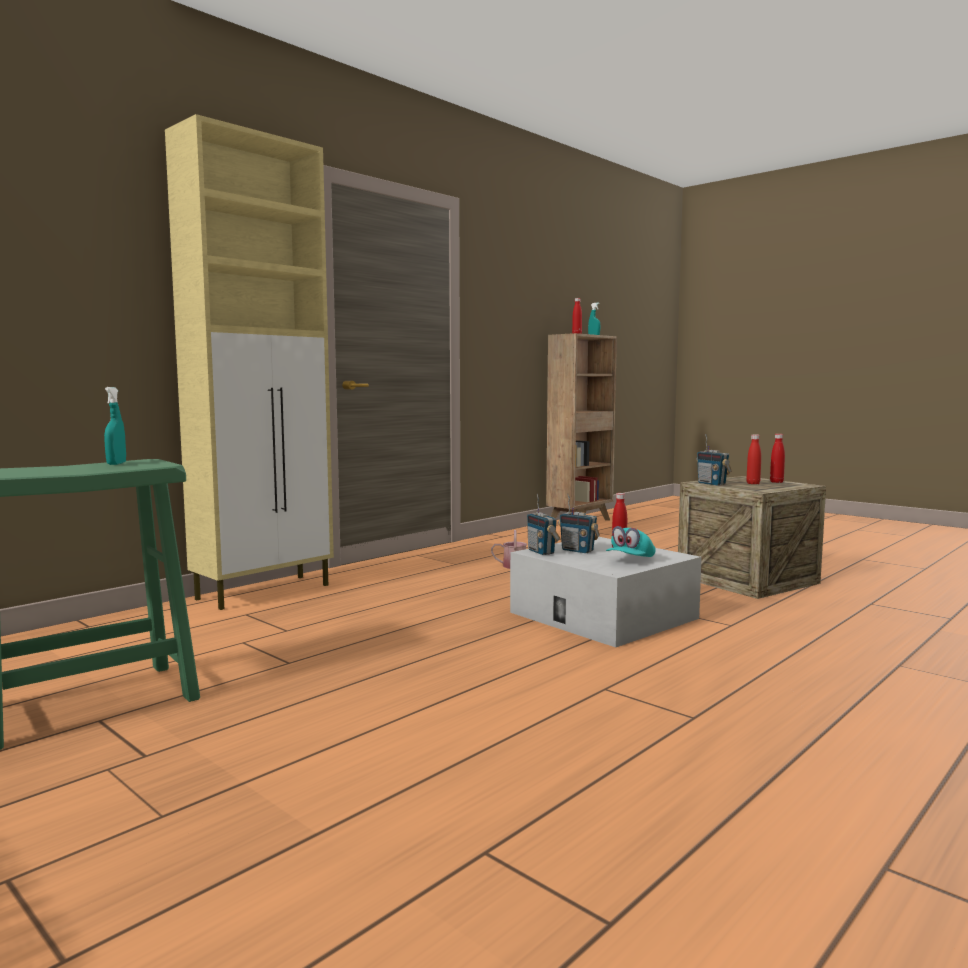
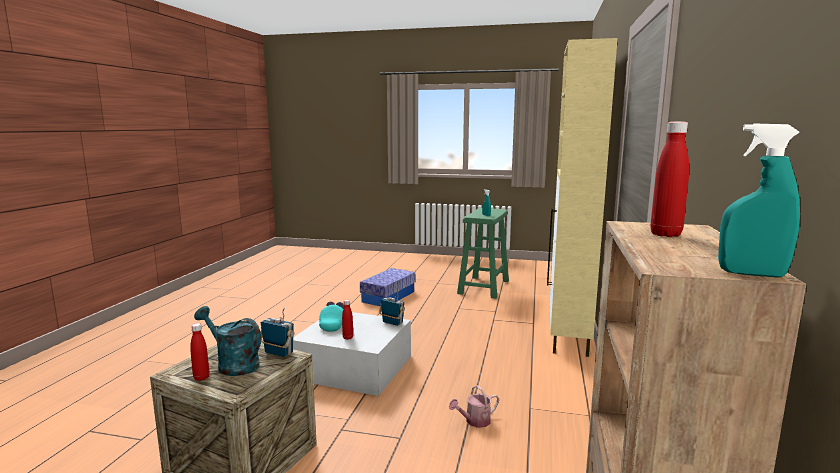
camera: 150 degrees right, 5 degrees up
(377, 735) = (388, 297): none -> storage box
(577, 550) = (372, 329): radio -> none
(753, 483) = (233, 364): red bottle -> turquoise watering can

